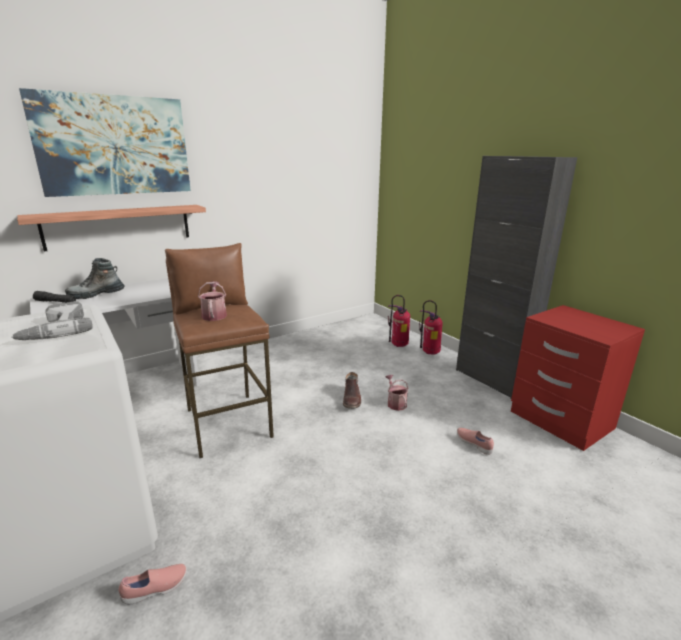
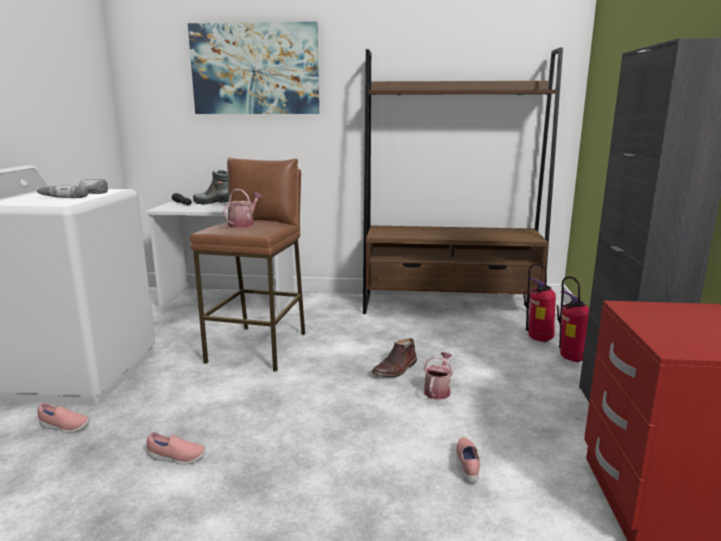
camera: 40 degrees right, 5 degrees down
(119, 226) = (251, 145): shelf -> none
(307, 547) = (176, 458): none -> pink shoe
(319, 338) = (450, 307): none -> brown bookcase

